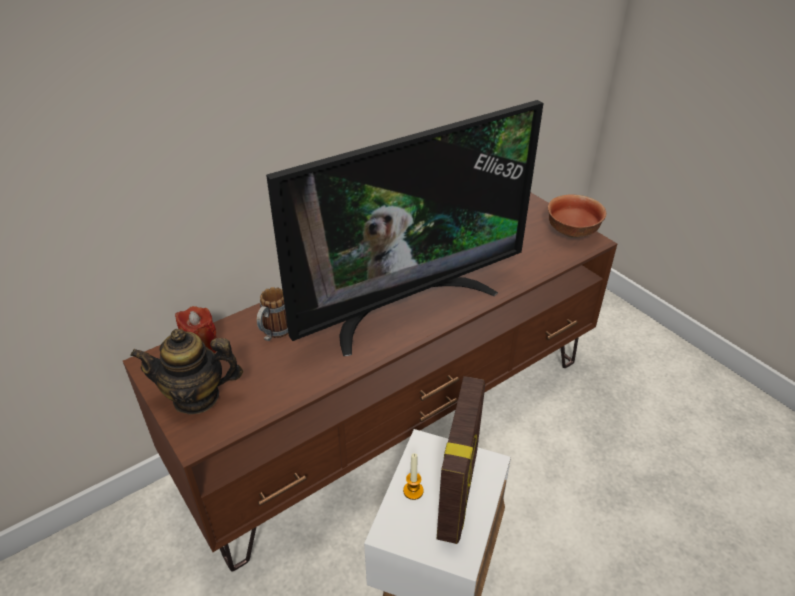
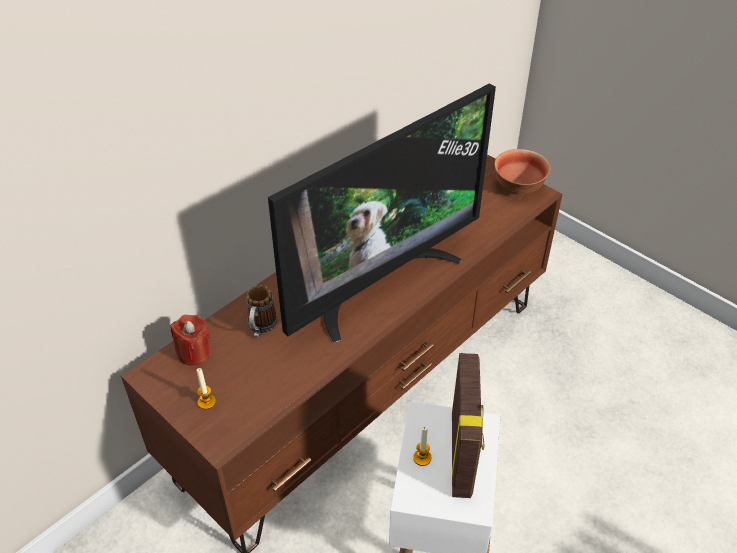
camera: 10 degrees left, 5 degrees up
(196, 397) = (206, 402): teapot -> candle

